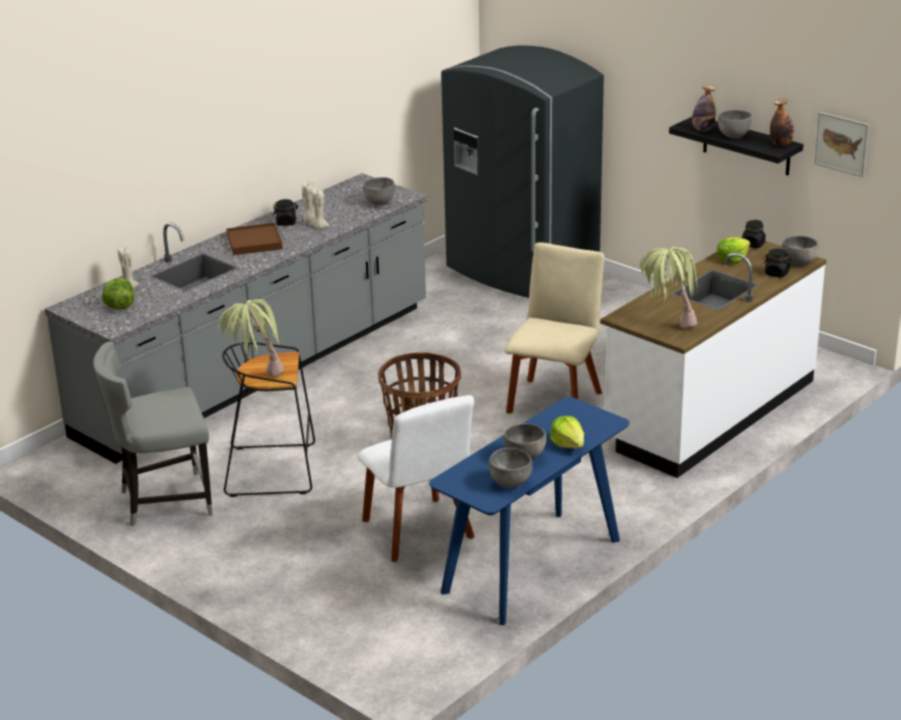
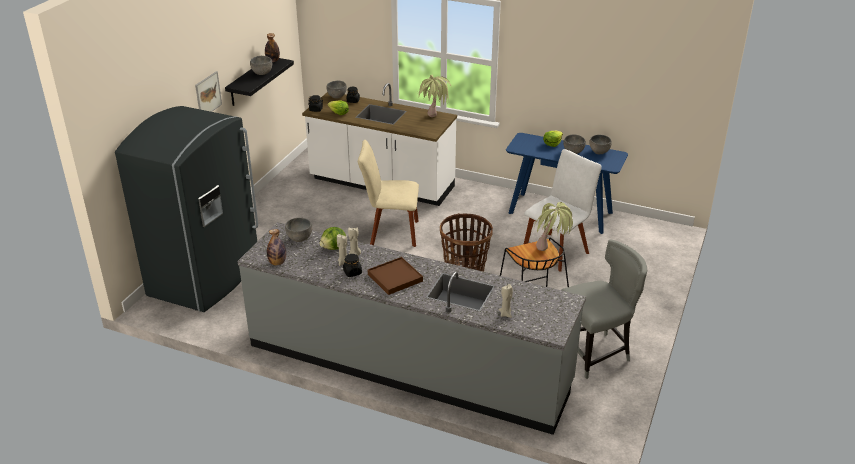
camera: 110 degrees left, 5 degrees up
(119, 307) = (537, 308): lettuce -> lettuce (334, 248)
(164, 501) = (596, 354): grey chair -> grey chair turned 75 degrees counterclockwise
(702, 129) = (253, 82): bottle -> bottle (277, 263)
(842, 144) = (281, 41): picture -> picture (208, 94)

